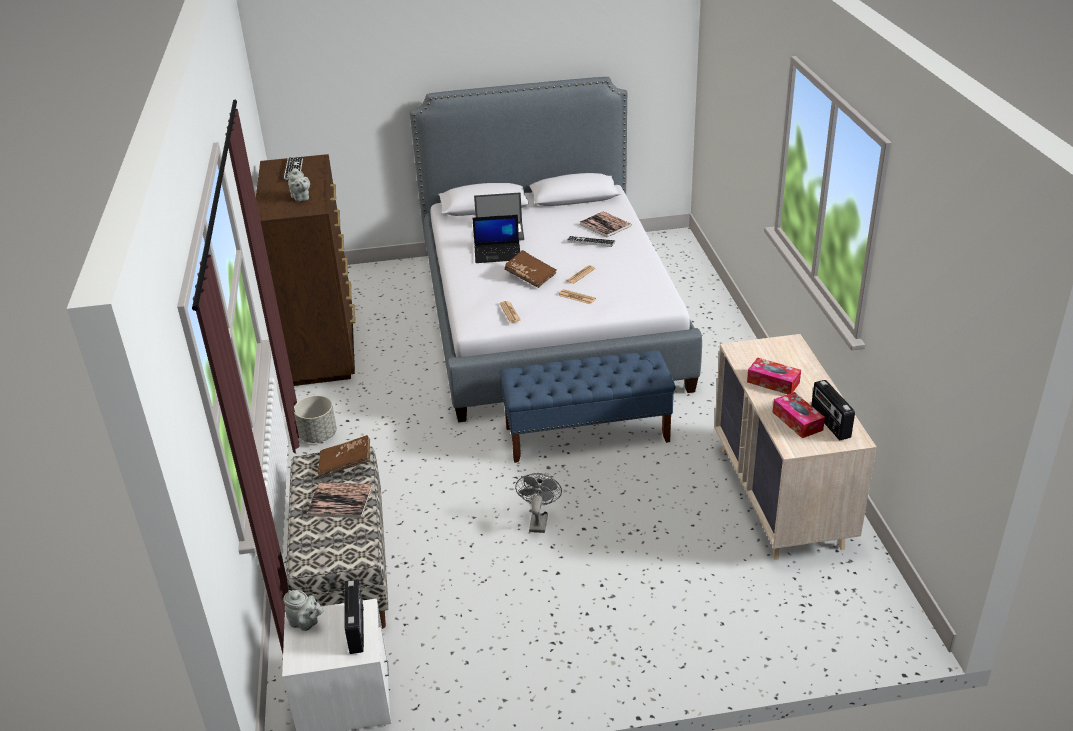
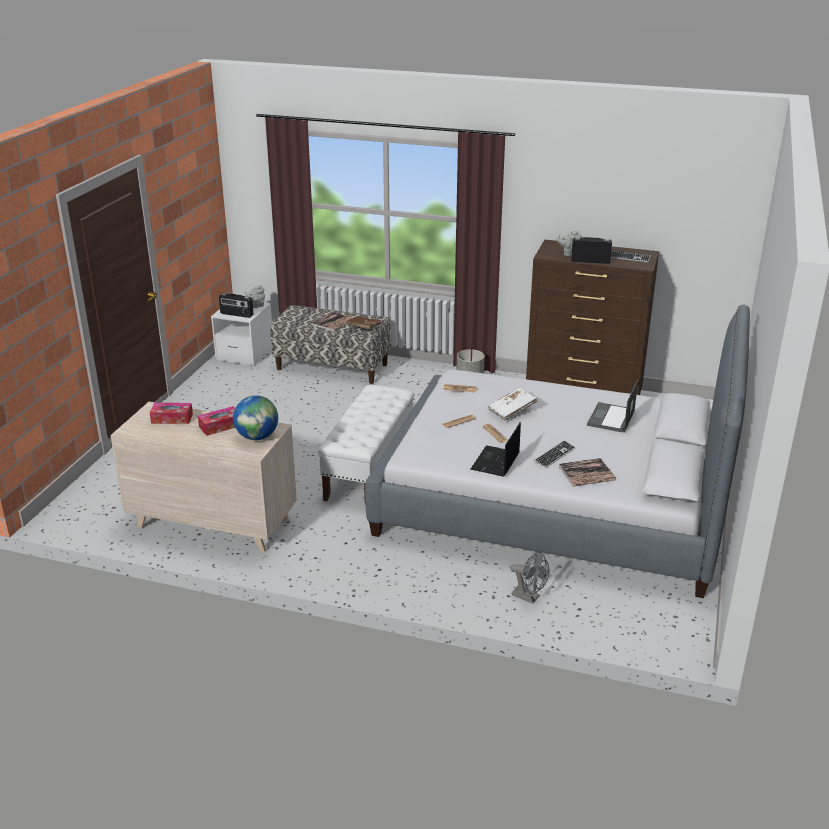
camera: 115 degrees right, 5 degrees down
(498, 253) = (568, 408): laptop -> laptop (495, 462)
(530, 276) = (512, 410): brown book -> white book
(538, 520) = (303, 428): grey fan -> grey fan (529, 597)
(587, 434) = (369, 470): blue bench -> white bench
(765, 352) = (257, 437): none -> globe
(829, 423) = (153, 428): radio -> radio (590, 261)

